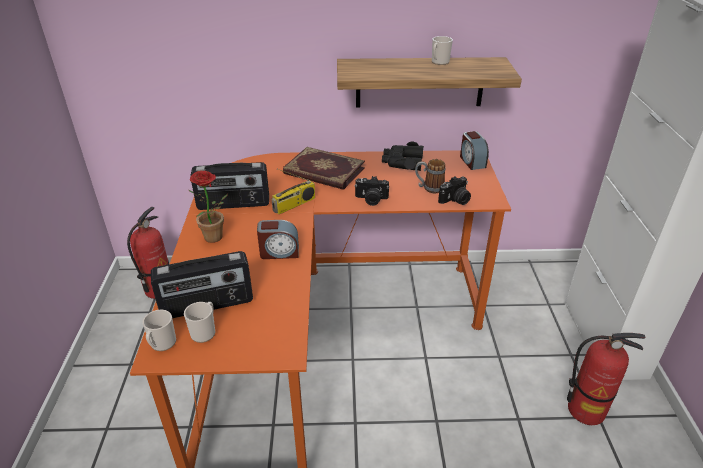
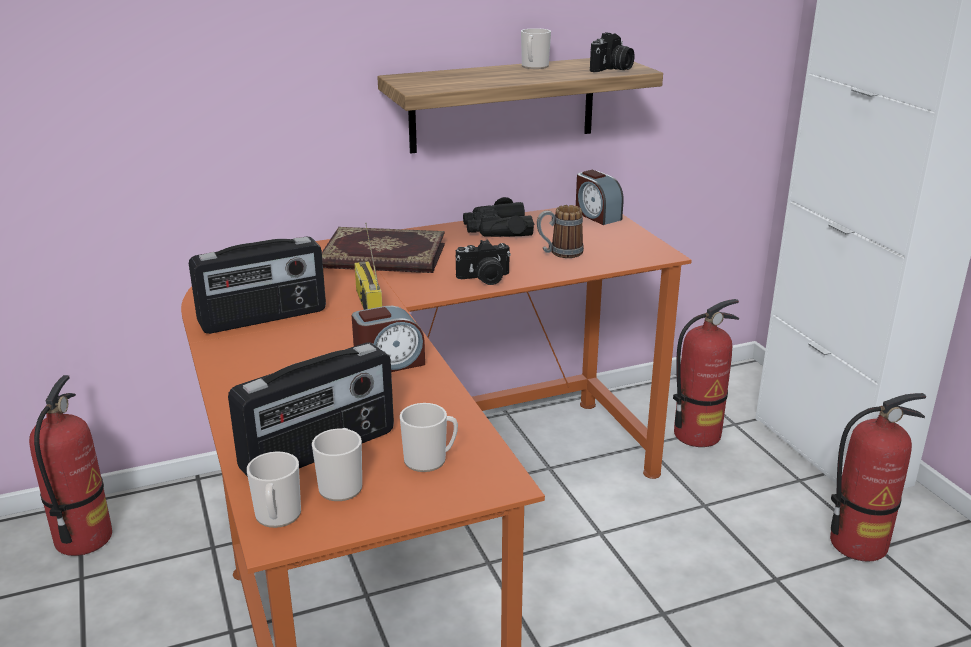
camera: 20 degrees left, 10 degrees down
(215, 239) = (266, 366): potted plant -> none
(259, 327) = (430, 460): none -> mug
(294, 205) = (367, 303): radio -> radio turned 135 degrees clockwise
(455, 200) = (608, 261): camera -> camera (612, 69)
(519, 306) = (697, 435): none -> fire extinguisher

